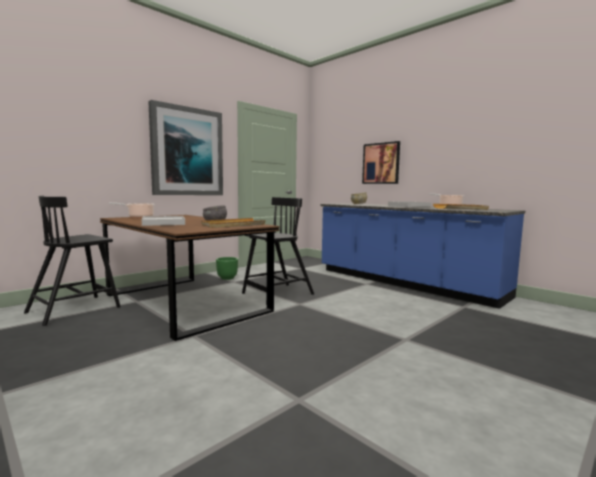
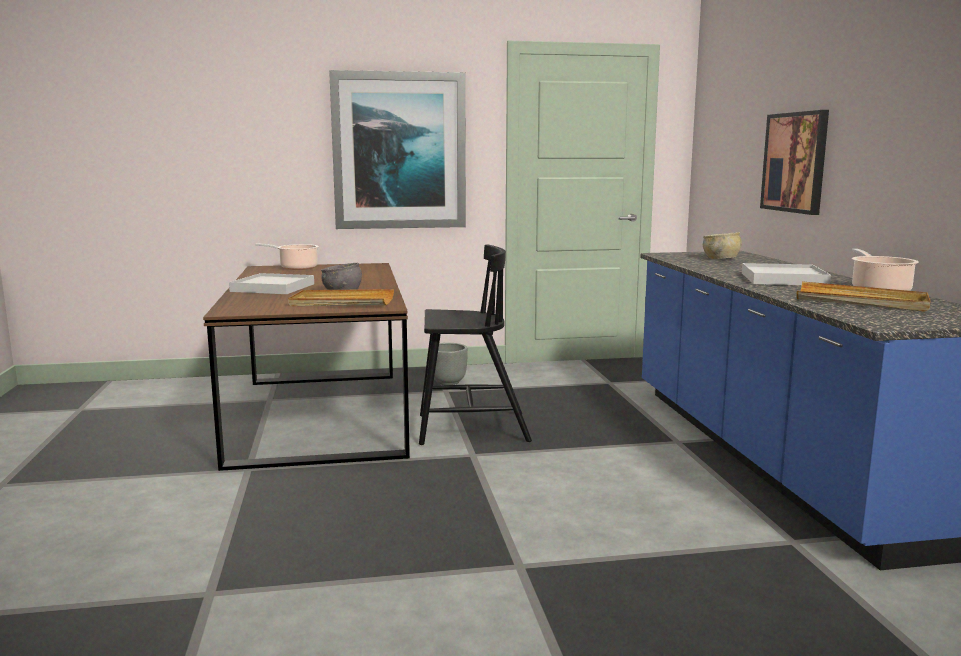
camera: 35 degrees right, 5 degrees up
(75, 309) = (192, 398): black chair -> none
(227, 278) = (448, 382): green planter -> grey planter

